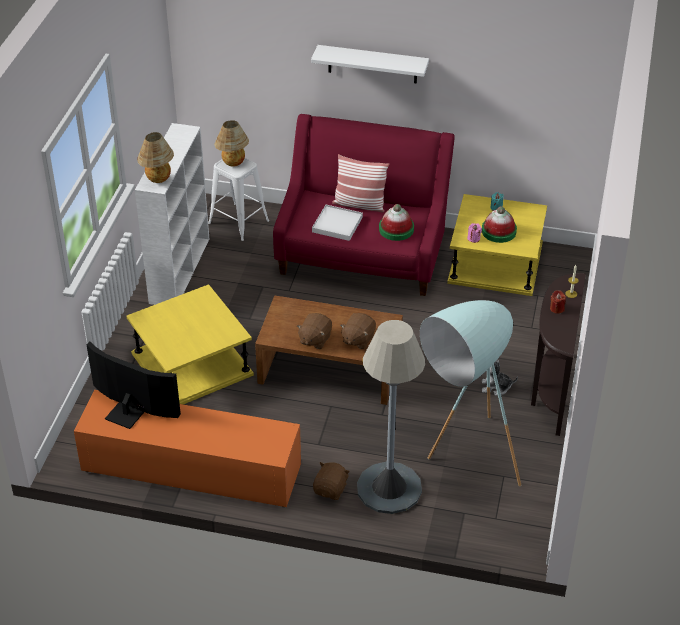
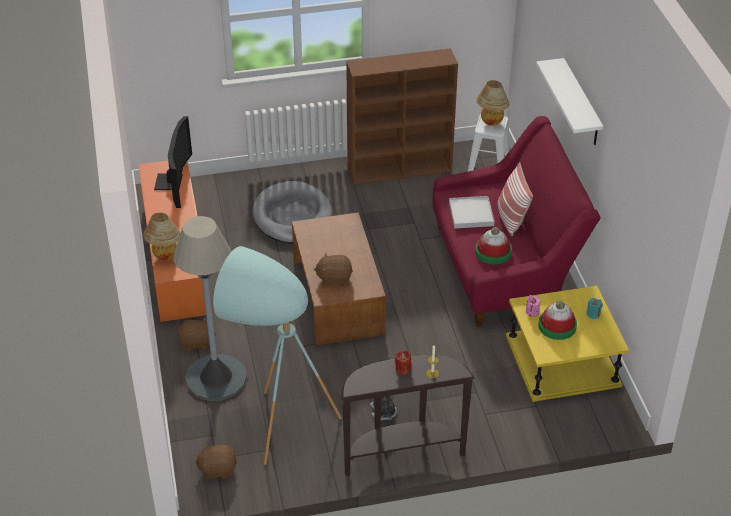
camera: 65 degrees right, 0 degrees up
(158, 180) = (366, 67): table lamp -> table lamp (164, 256)
(180, 269) = (400, 169): white bookcase -> brown bookcase
(192, 364) = (293, 217): yellow side table -> grey dog bed
(315, 339) = (317, 253): brown plush toy -> brown plush toy (217, 469)

